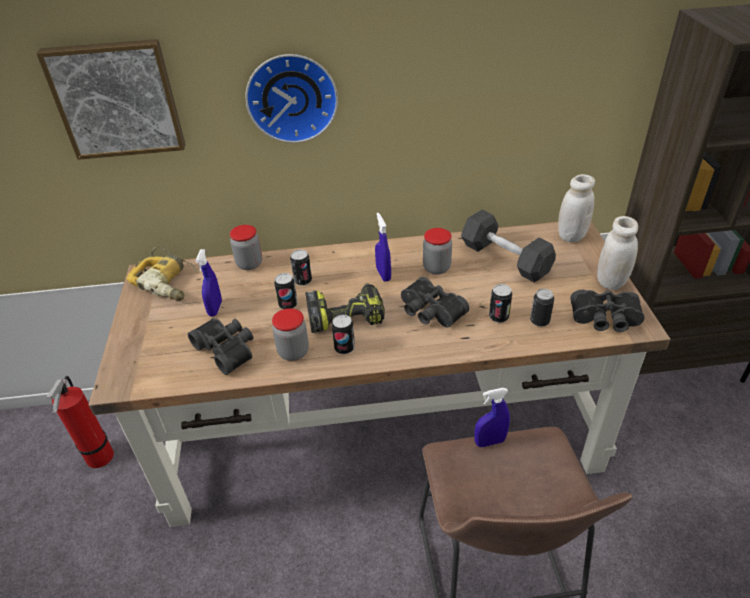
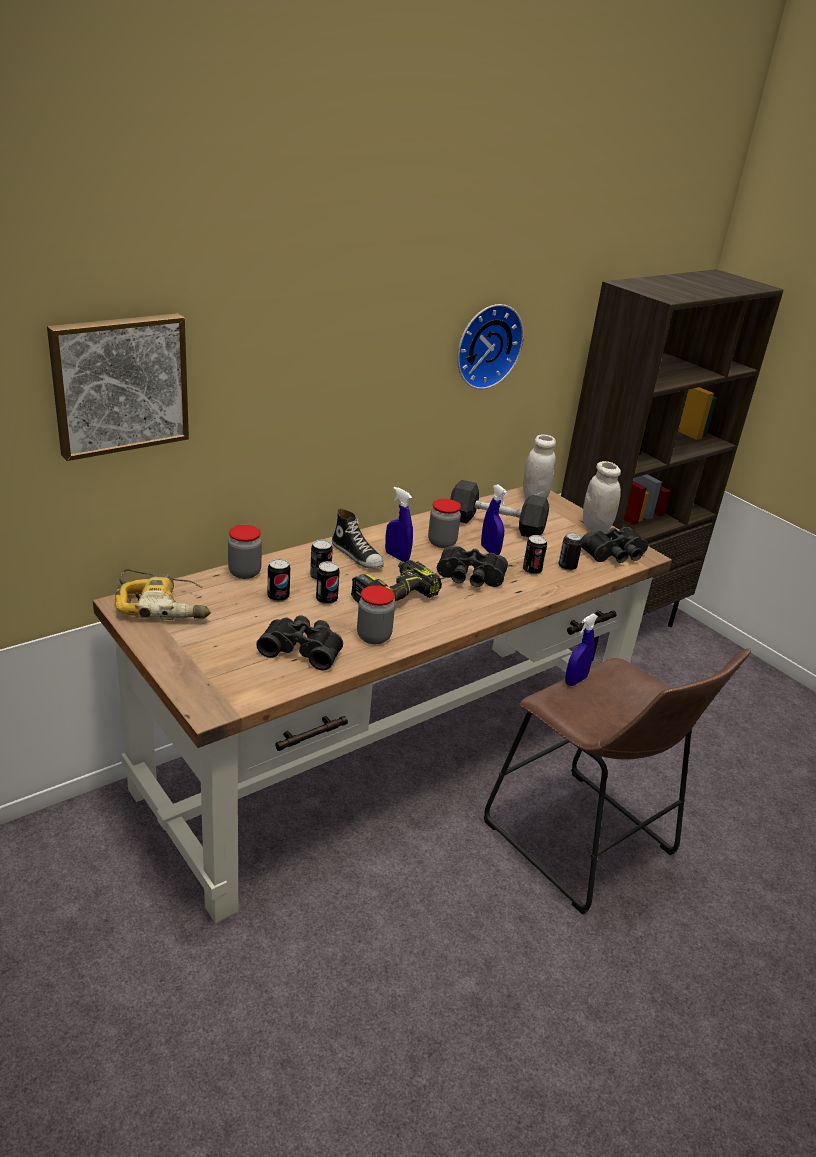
camera: 35 degrees left, 10 degrees down
(99, 460) = (56, 891): fire extinguisher -> none
(215, 309) = (250, 619): blue spray bottle -> blue spray bottle (490, 551)
(292, 97) = (296, 373): wall clock -> wall clock (486, 345)
(344, 348) = (420, 622): can -> can (278, 597)
(351, 266) = (357, 556): none -> shoe

